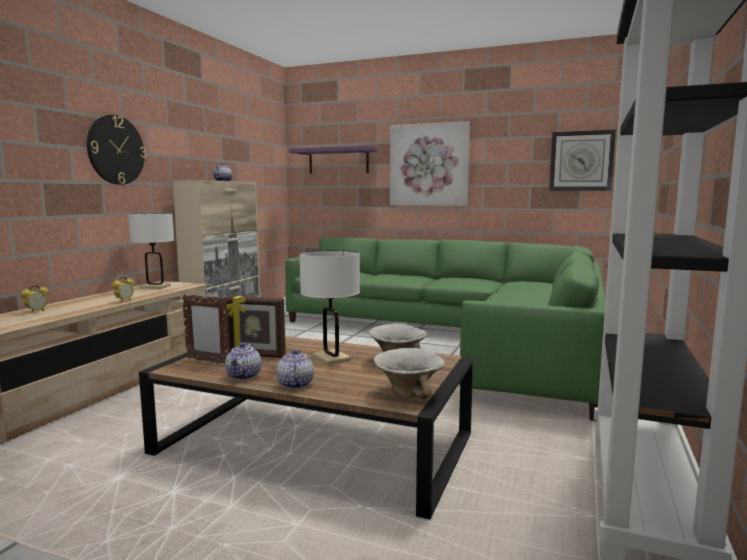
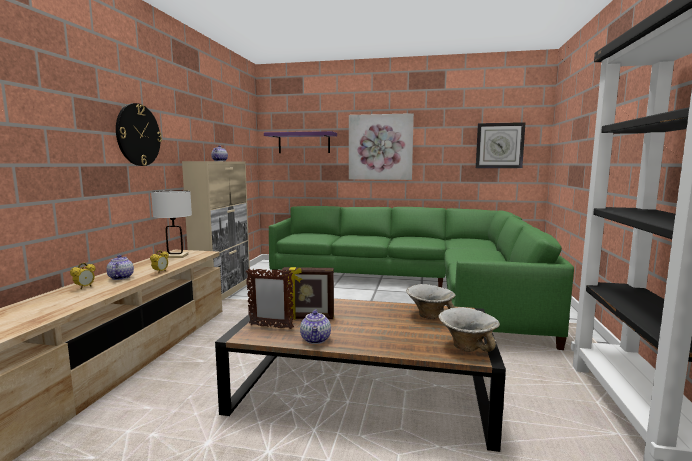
camera: 10 degrees left, 0 degrees up
(295, 384) = (366, 345): teapot -> teapot (120, 277)
(331, 358) = (374, 316): white table lamp -> none

